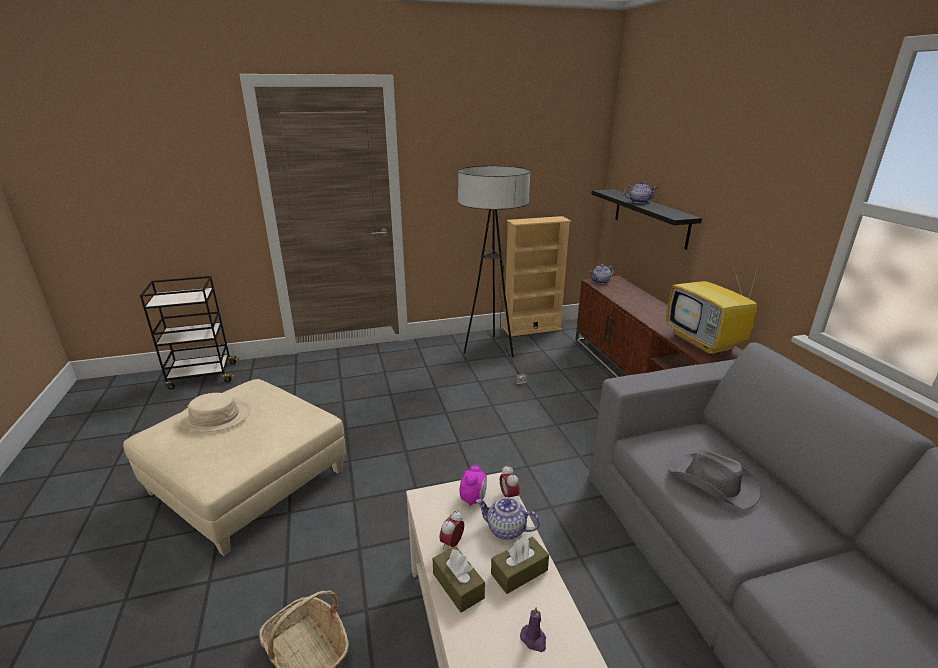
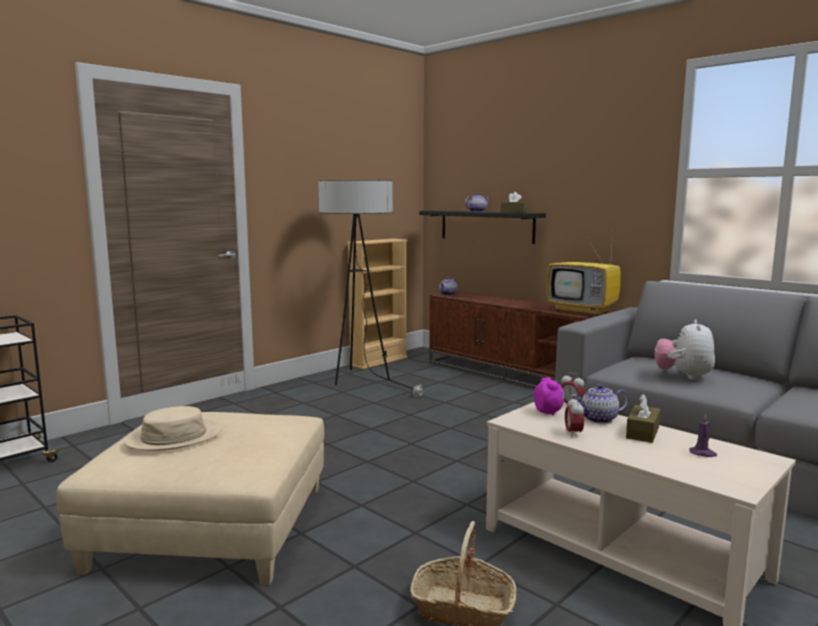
camera: 30 degrees left, 15 degrees down
(458, 585) = (614, 448): brown tissue box -> brown tissue box (513, 212)
(713, 483) = (683, 376): grey hat -> plush toy

